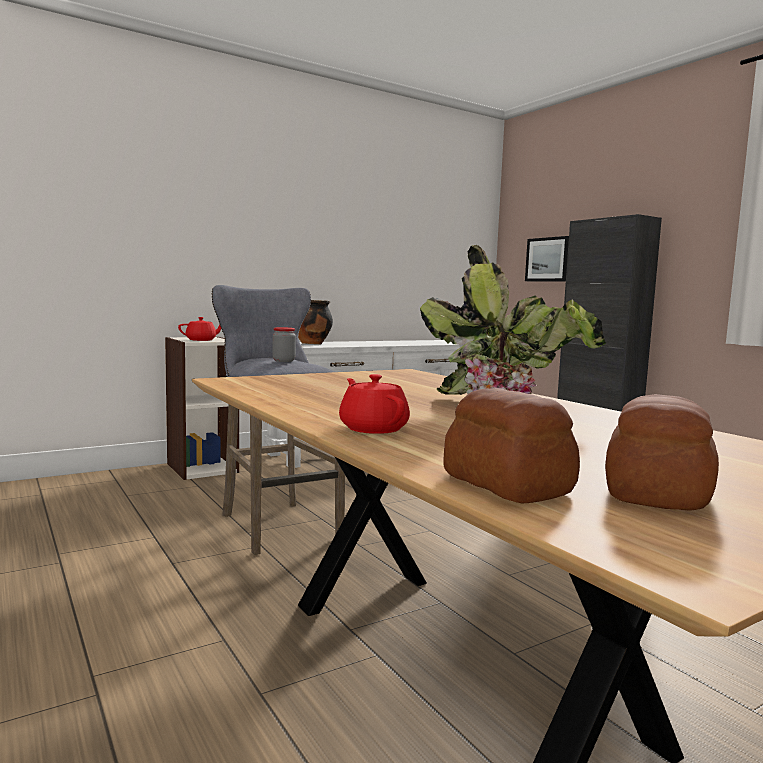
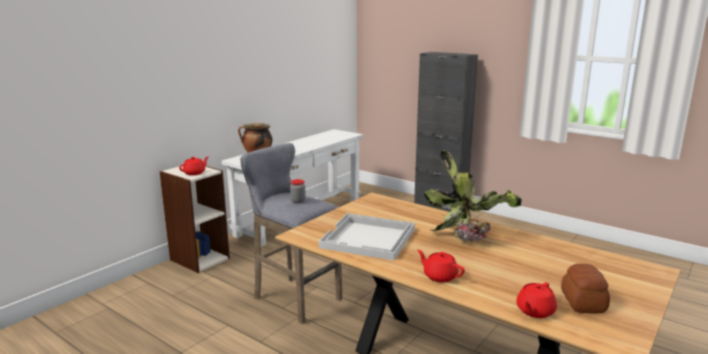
camera: 20 degrees left, 10 degrees up
(325, 392) = (369, 238): none -> white tray
(506, 485) = (534, 311): bread -> red teapot
(547, 259) = (398, 70): picture -> none

